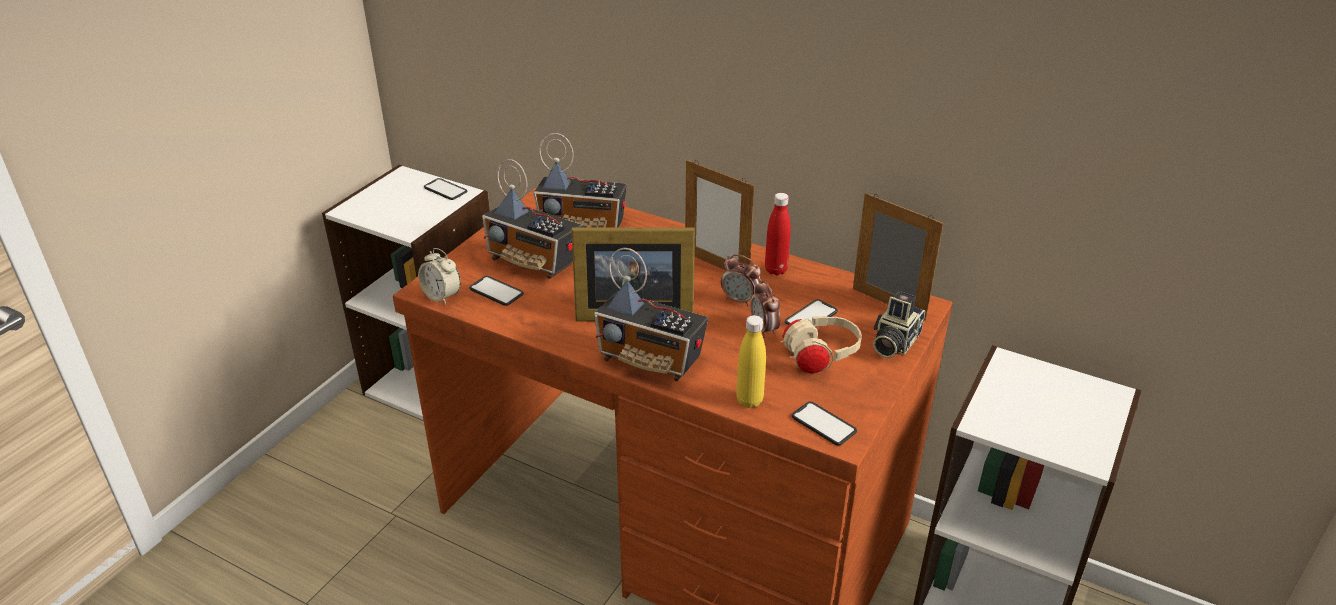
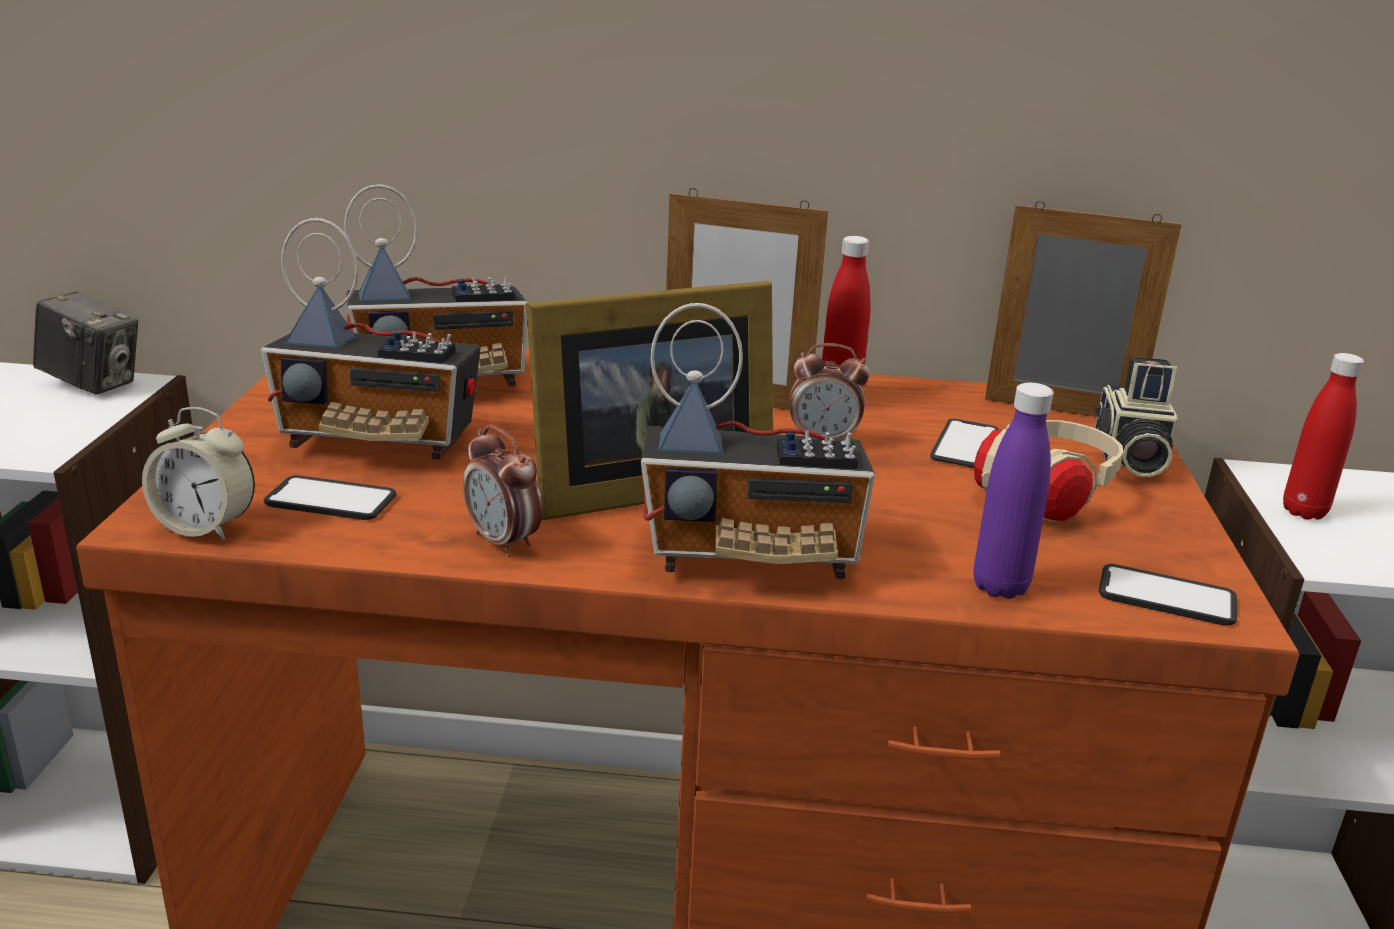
camera: 25 degrees left, 10 degrees down
(445, 190) = (93, 383): phone -> camera
(749, 400) = (1000, 586): yellow bottle -> purple bottle
(764, 329) = (908, 475): alarm clock -> alarm clock (504, 542)
(1005, 390) = (1304, 511): none -> red bottle

